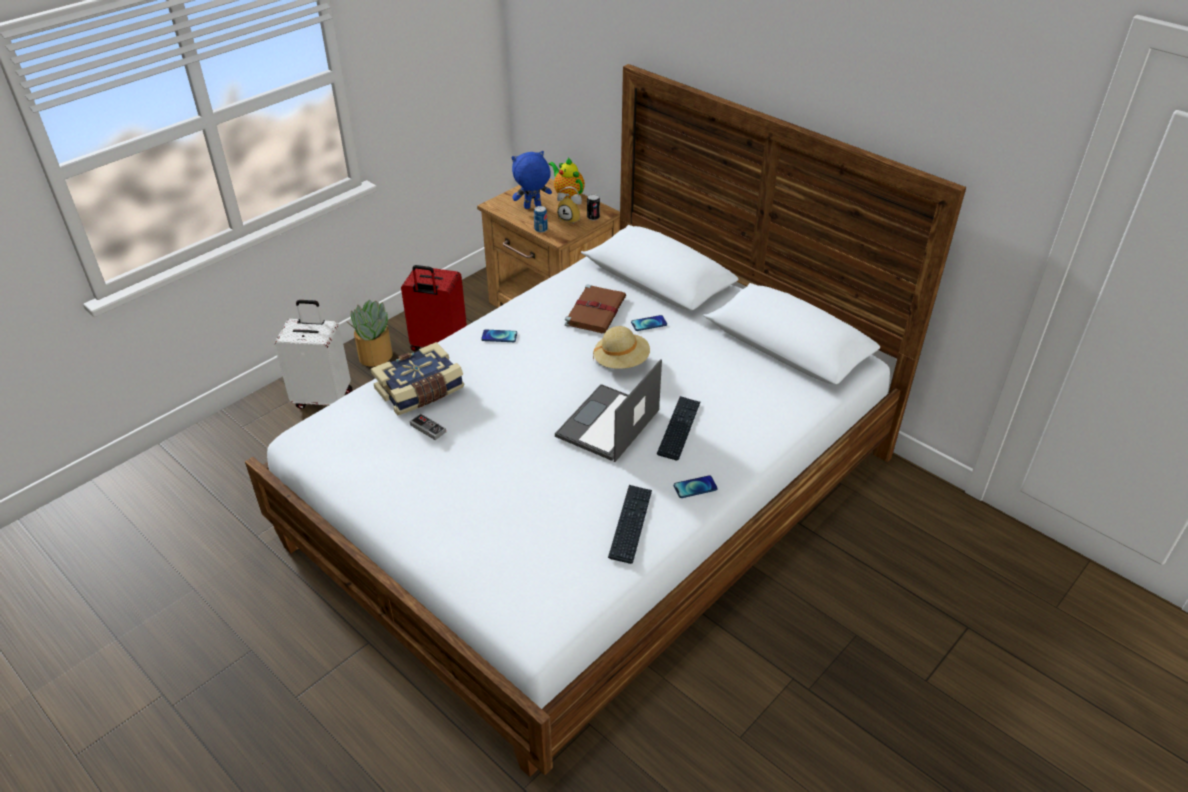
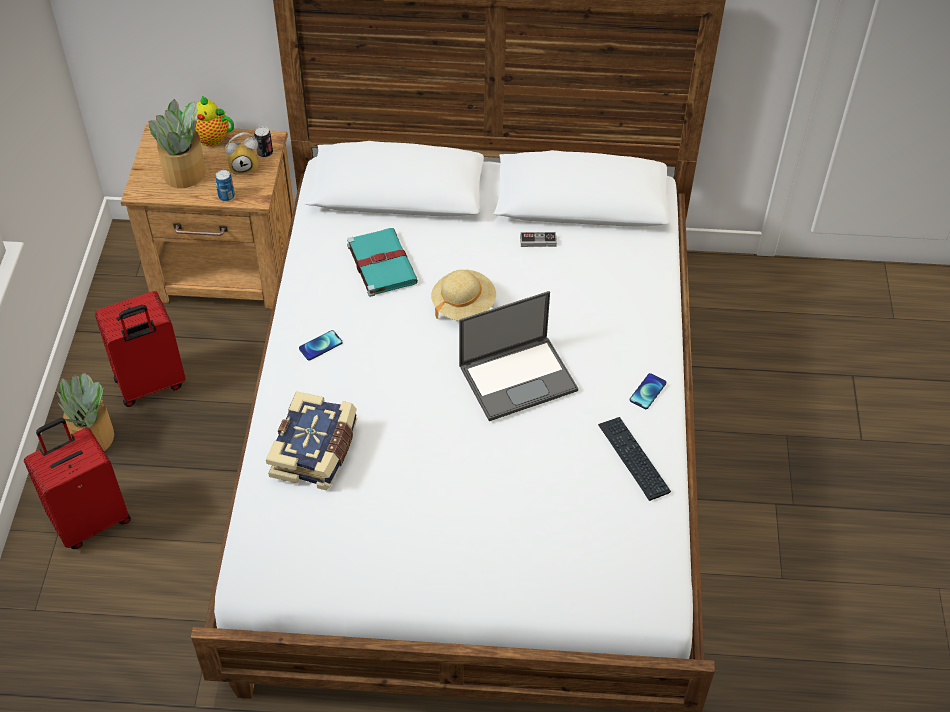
camera: 40 degrees left, 10 degrees up
(324, 398) = (91, 520): white suitcase -> red suitcase
(428, 428) = (369, 484): game controller -> game controller (538, 241)
(532, 207) = (186, 172): blue plush toy -> potted plant
(596, 311) = (381, 263): brown book -> turquoise book
(607, 424) = (519, 377): laptop -> laptop turned 105 degrees counterclockwise
(649, 324) = (444, 249): phone -> none
(679, 428) = (580, 344): keyboard -> none

